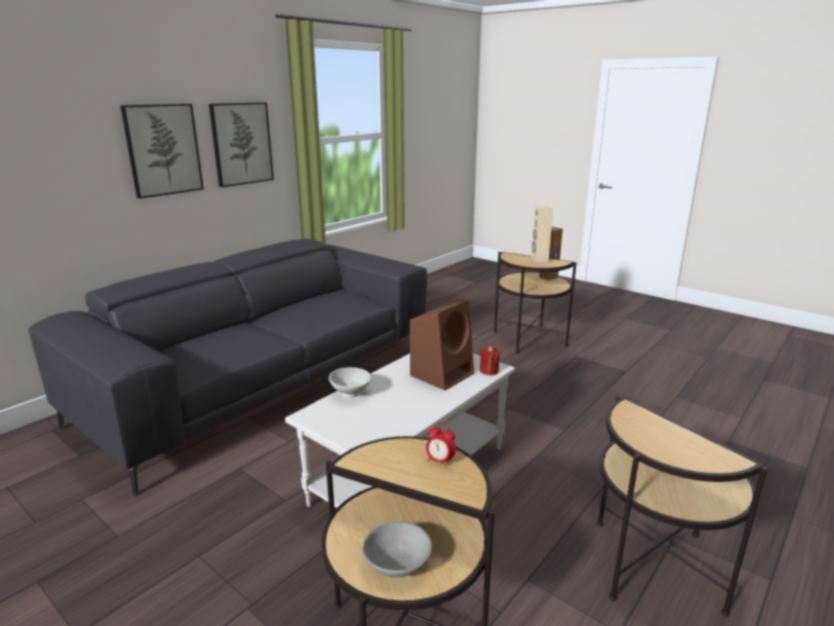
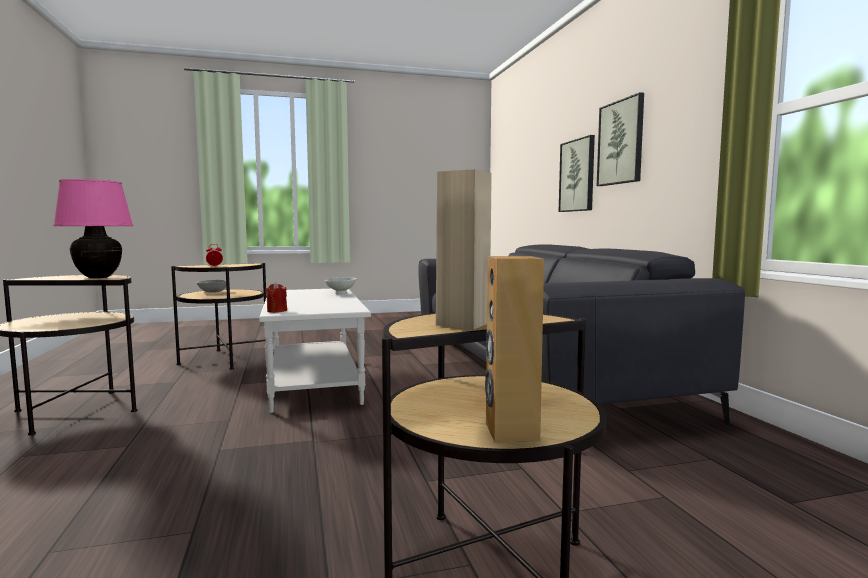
camera: 125 degrees right, 15 degrees down
(241, 144) = (683, 127): picture -> picture (577, 175)
(442, 374) = (309, 304): brown speaker -> none
(644, 424) = (99, 277): none -> pink table lamp

